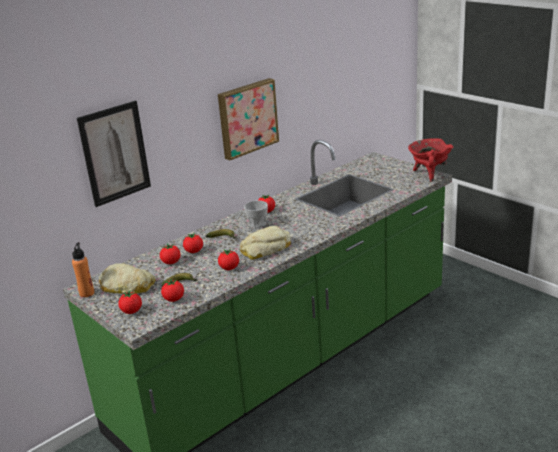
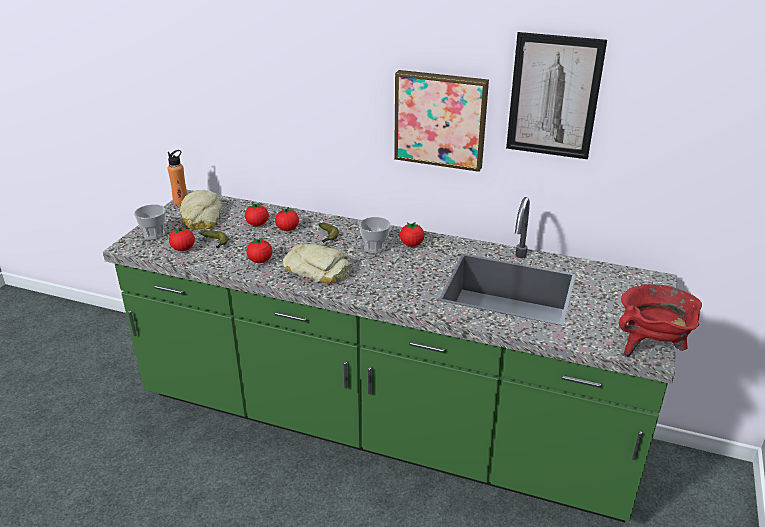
camera: 60 degrees right, 5 degrees up
(115, 153) = (256, 84): picture -> picture (554, 96)
(131, 311) = (154, 234): tomato -> cup

